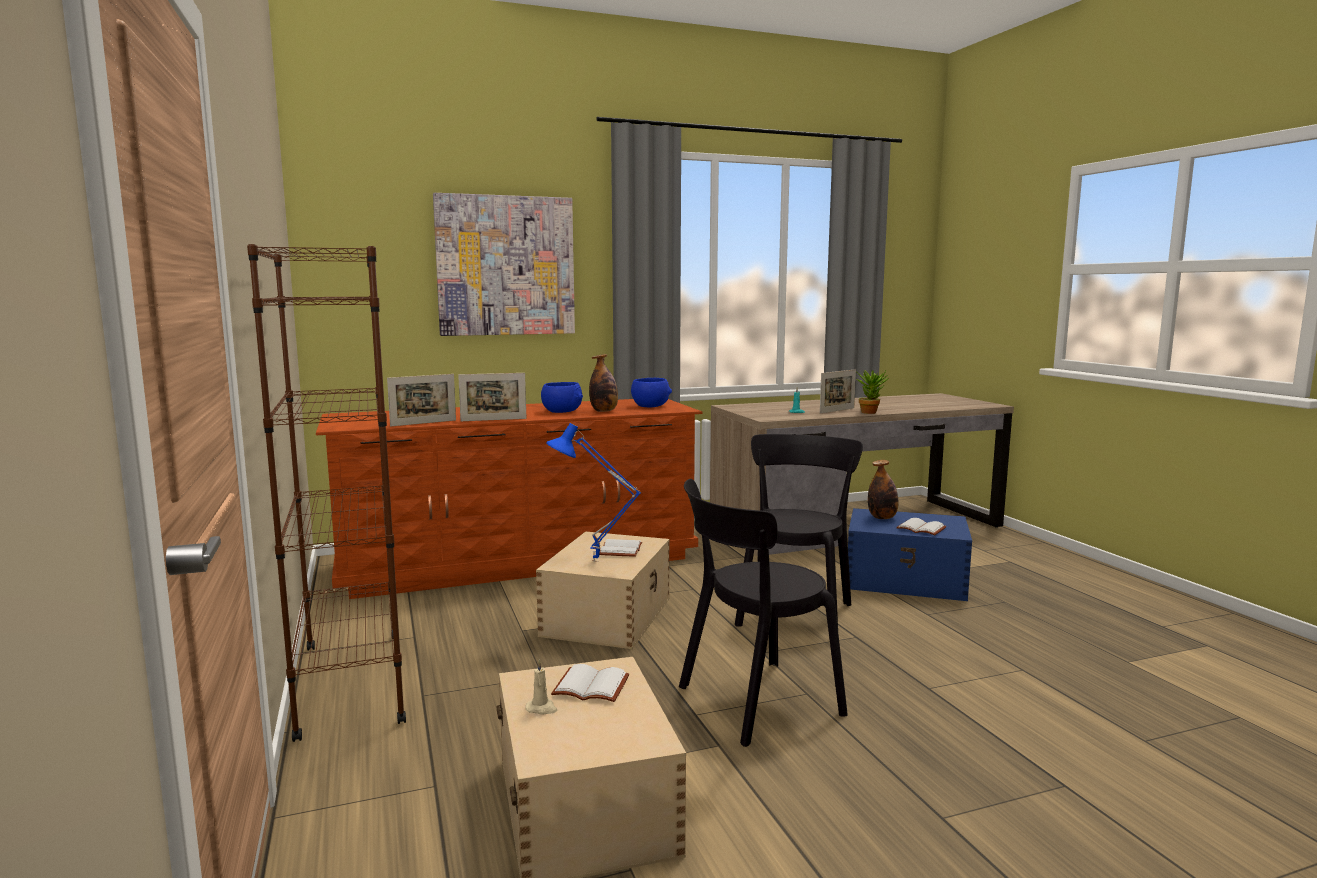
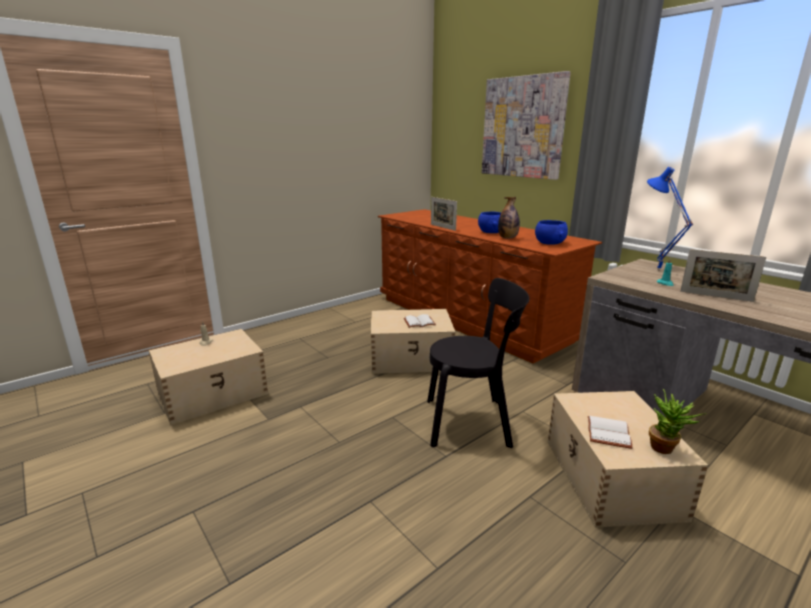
camera: 70 degrees right, 10 degrees up
(351, 684) = (305, 323): brown bookcase -> none
(423, 423) = (417, 221): picture frame -> none
(589, 687) = (226, 348): white book -> none
(594, 562) = (392, 320): blue table lamp -> blue table lamp (656, 270)
(753, 702) = (320, 423): black chair -> none
(870, 412) = (741, 309): potted plant -> potted plant (666, 449)
(882, 518) = (619, 408): bottle -> none
(906, 580) = (611, 478): blue storage box -> beige storage box

